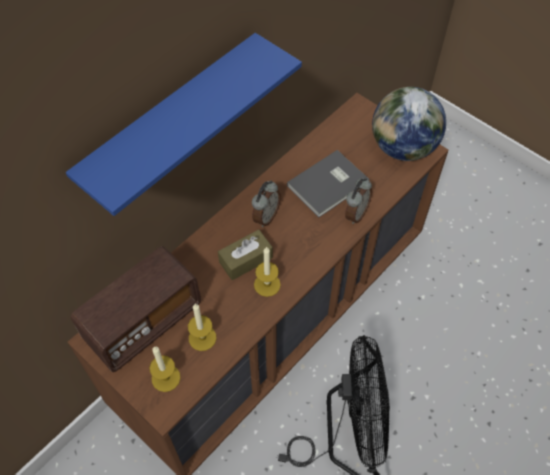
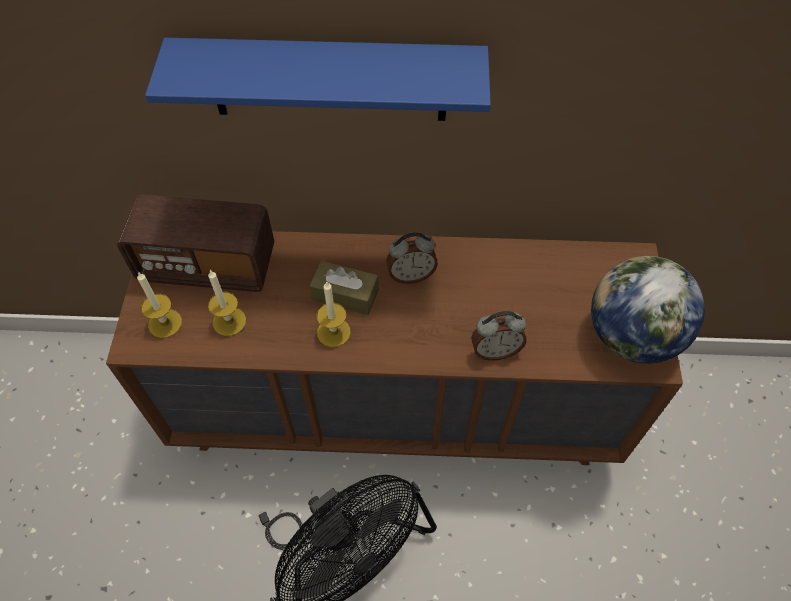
camera: 50 degrees right, 0 degrees up
(330, 185) = (506, 303): grey book -> none

